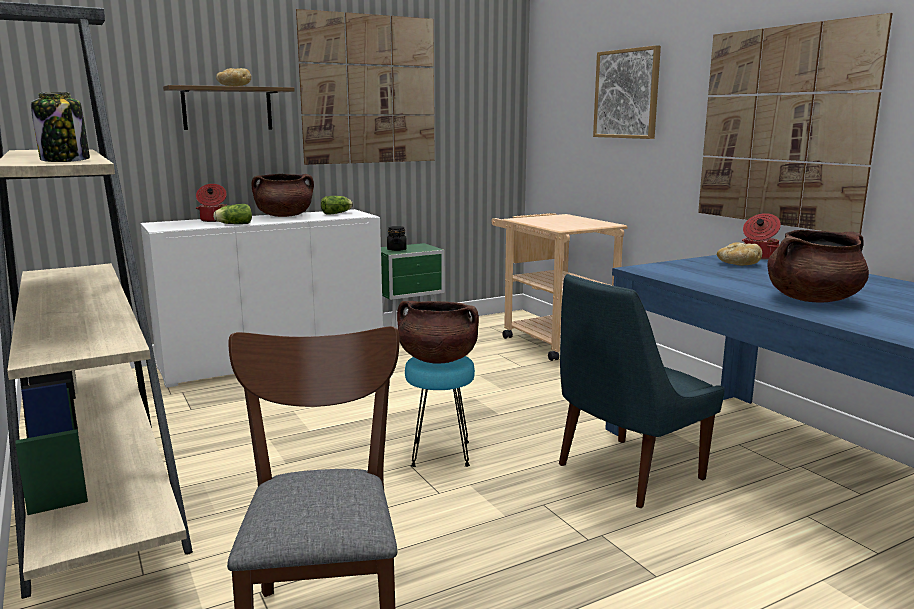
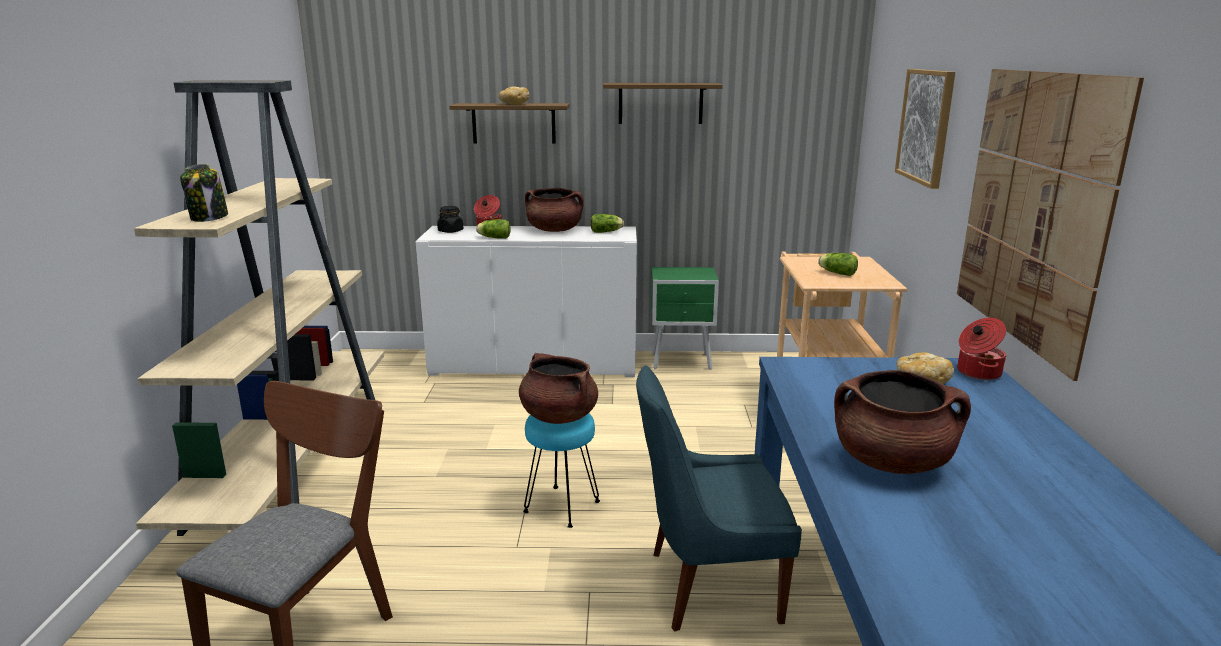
camera: 30 degrees right, 5 degrees up
(369, 90) = (660, 103): picture -> shelf
(396, 249) = (671, 273): black jar -> black jar (450, 231)
(565, 223) = (836, 273): none -> lettuce

